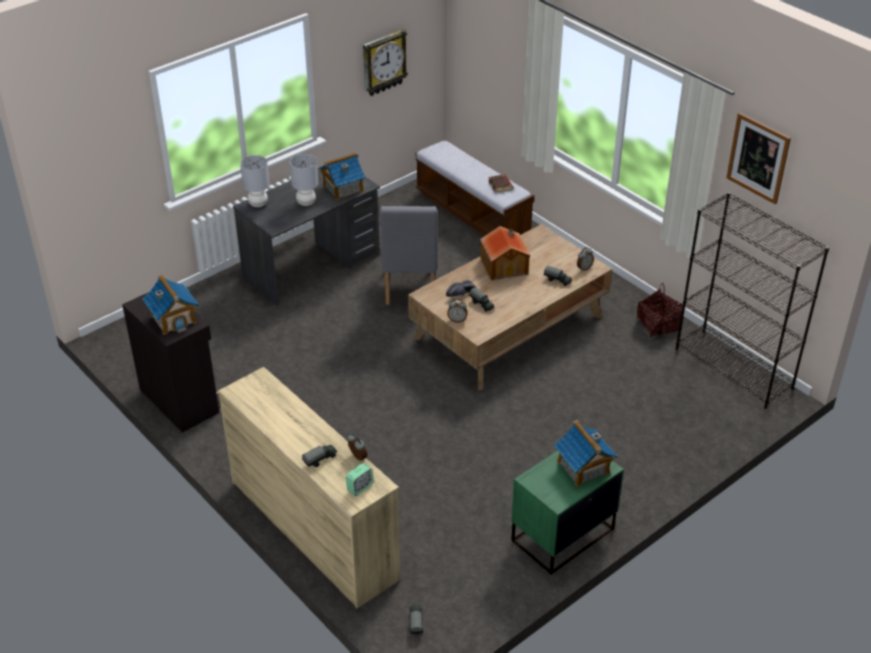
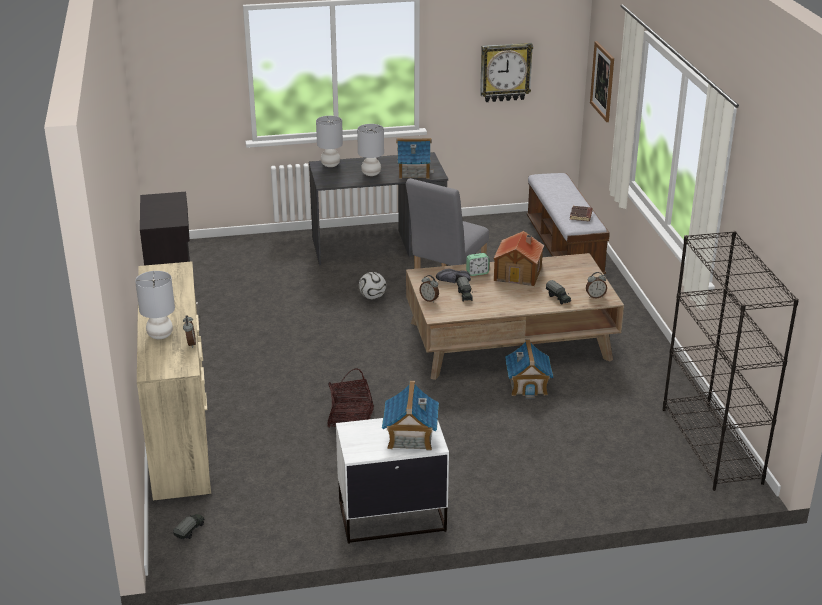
camera: 30 degrees right, 10 degrees down
(173, 318) = (166, 214): toy house -> toy house (528, 385)
(320, 459) = (160, 335): toy truck -> grey table lamp
(356, 323) = (372, 297): none -> football
(360, 487) = (167, 364): alarm clock -> alarm clock (477, 273)
(561, 535) = (391, 516): green nightstand -> white nightstand
(657, 325) = (663, 384): basket -> basket (350, 419)
(758, 158) = (758, 189): picture -> picture (602, 81)

